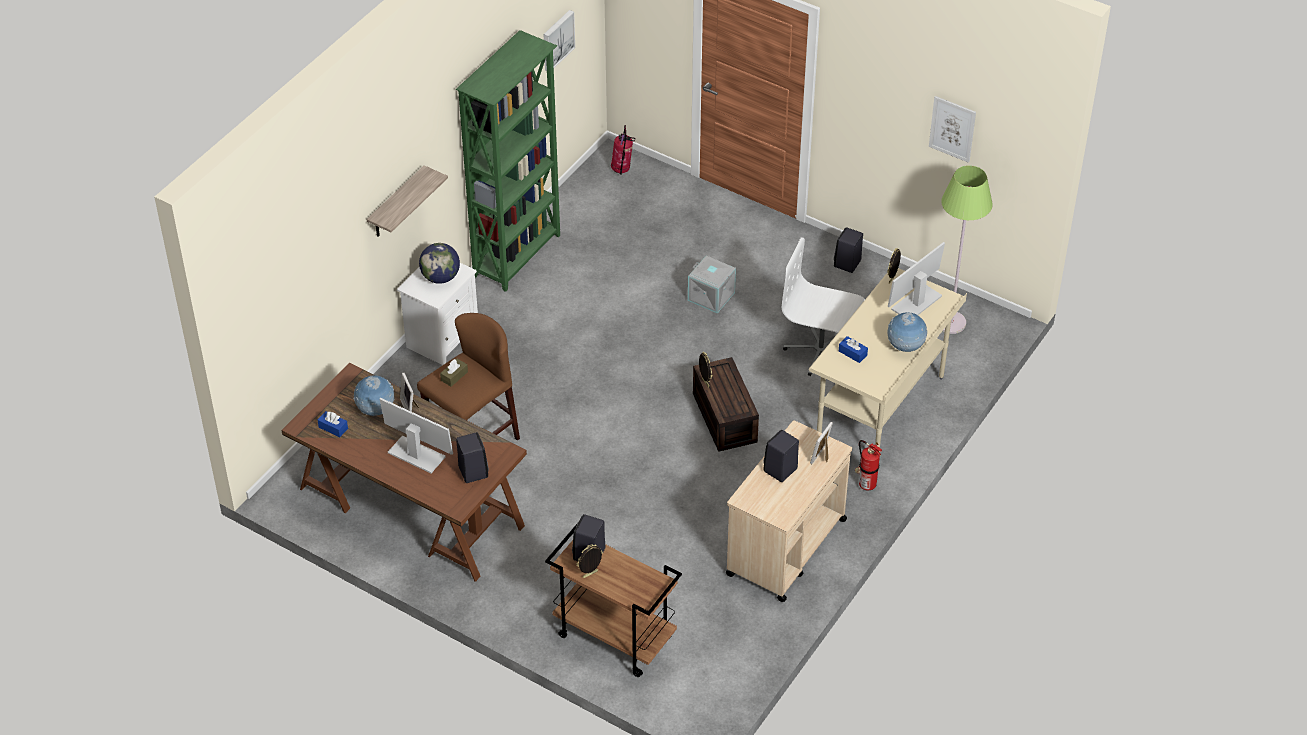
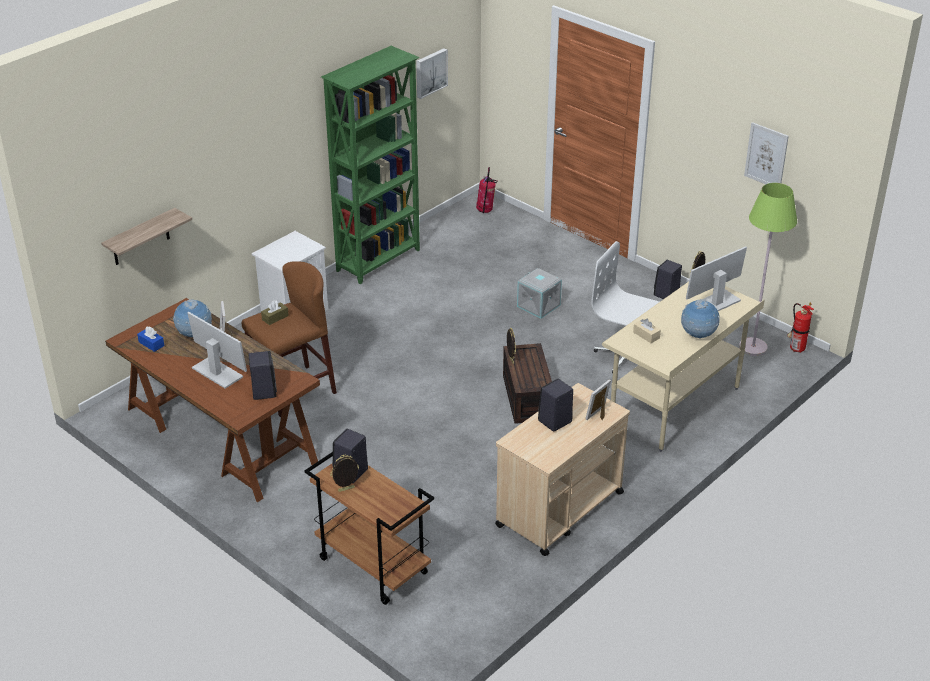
camera: 10 degrees right, 10 degrees down
(396, 204) = (254, 168): shelf -> shelf (140, 238)
(440, 277) = (292, 249): globe -> none
(852, 353) = (646, 335): blue tissue box -> beige tissue box
(865, 484) = (648, 466): fire extinguisher -> fire extinguisher (795, 348)

